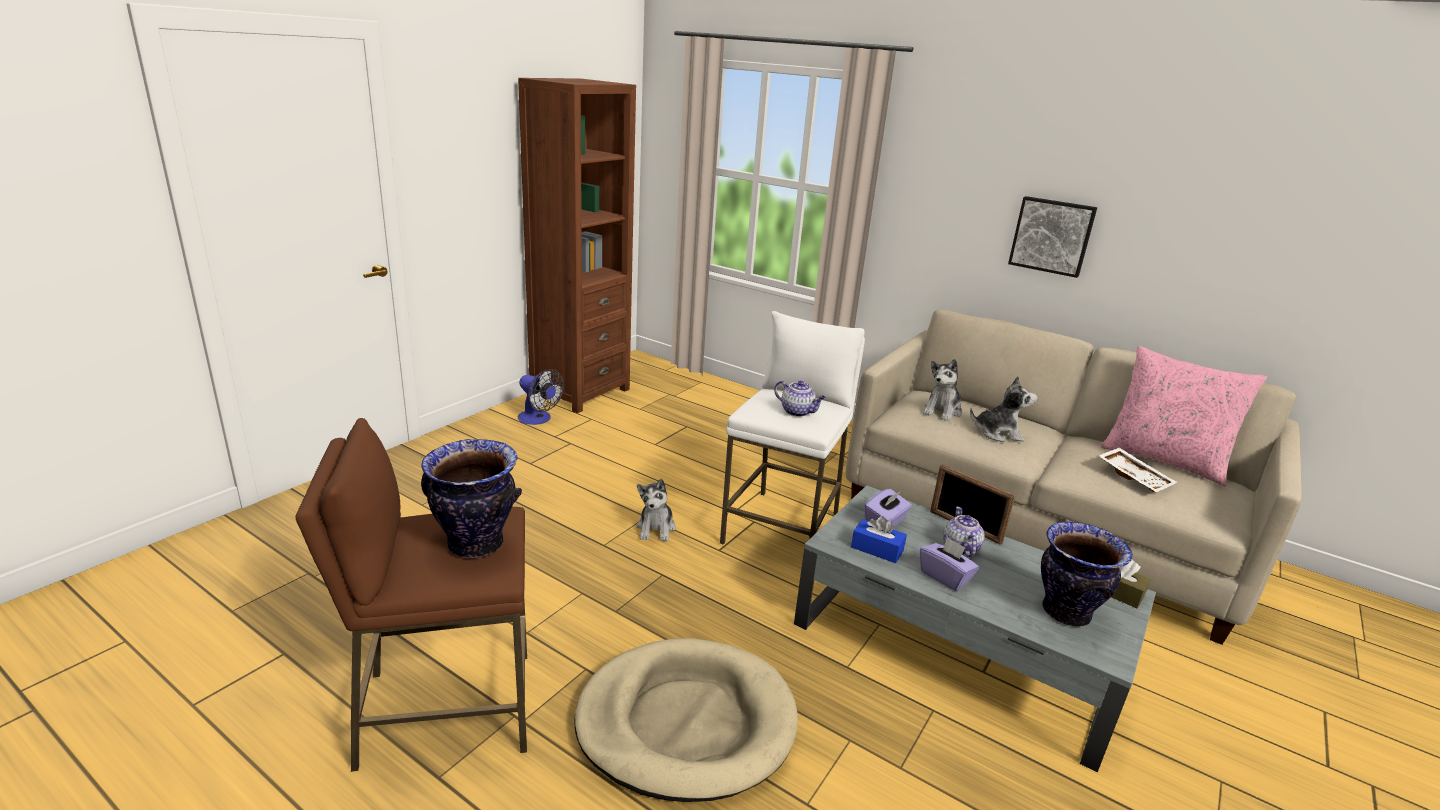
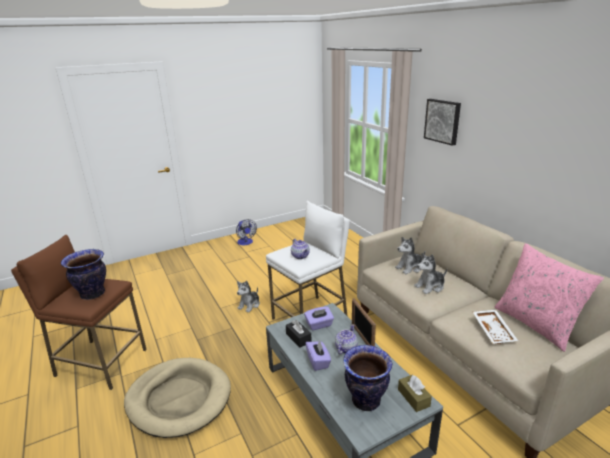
camera: 30 degrees right, 0 degrees up
(580, 391) = (276, 231): brown bookcase -> none
(877, 549) = (298, 338): blue tissue box -> black tissue box
(998, 433) = (430, 286): plush toy -> plush toy turned 120 degrees clockwise
(1052, 236) = (499, 164): picture -> picture (443, 121)

